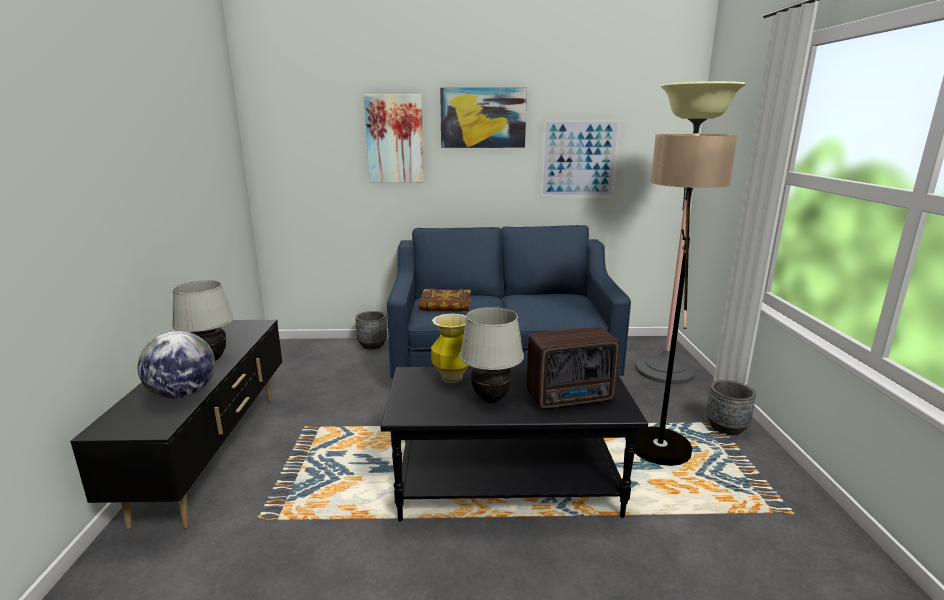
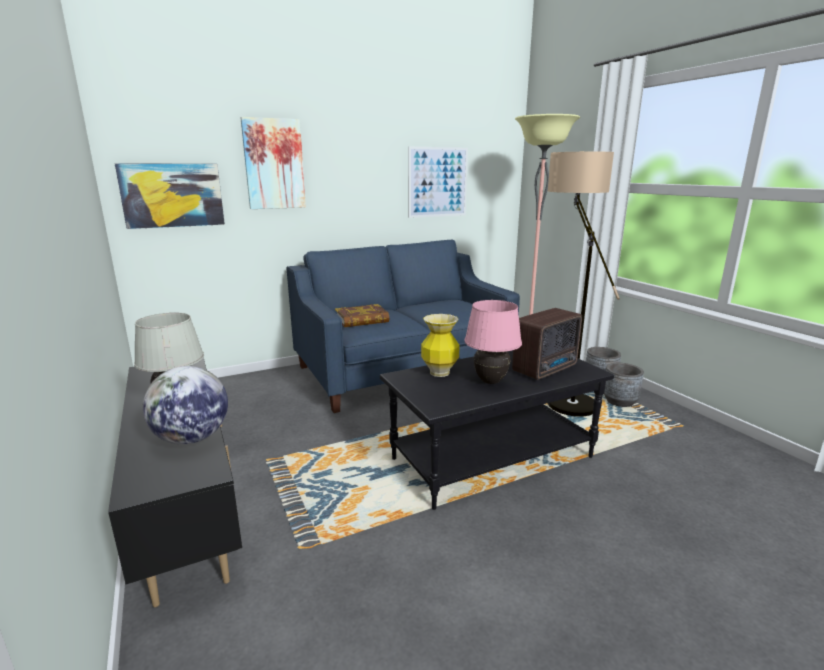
camera: 25 degrees left, 0 degrees up
(372, 345) = (265, 376): grey planter -> grey planter (619, 402)
(483, 118) = (357, 144): picture -> picture (172, 195)
(491, 399) = (490, 381): white table lamp -> pink table lamp

